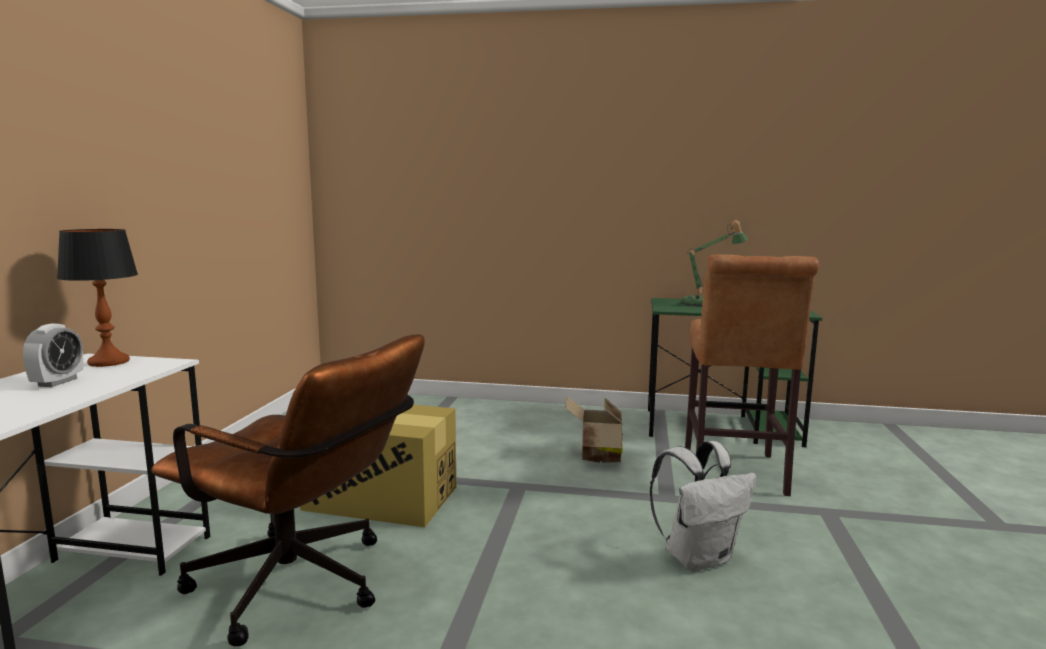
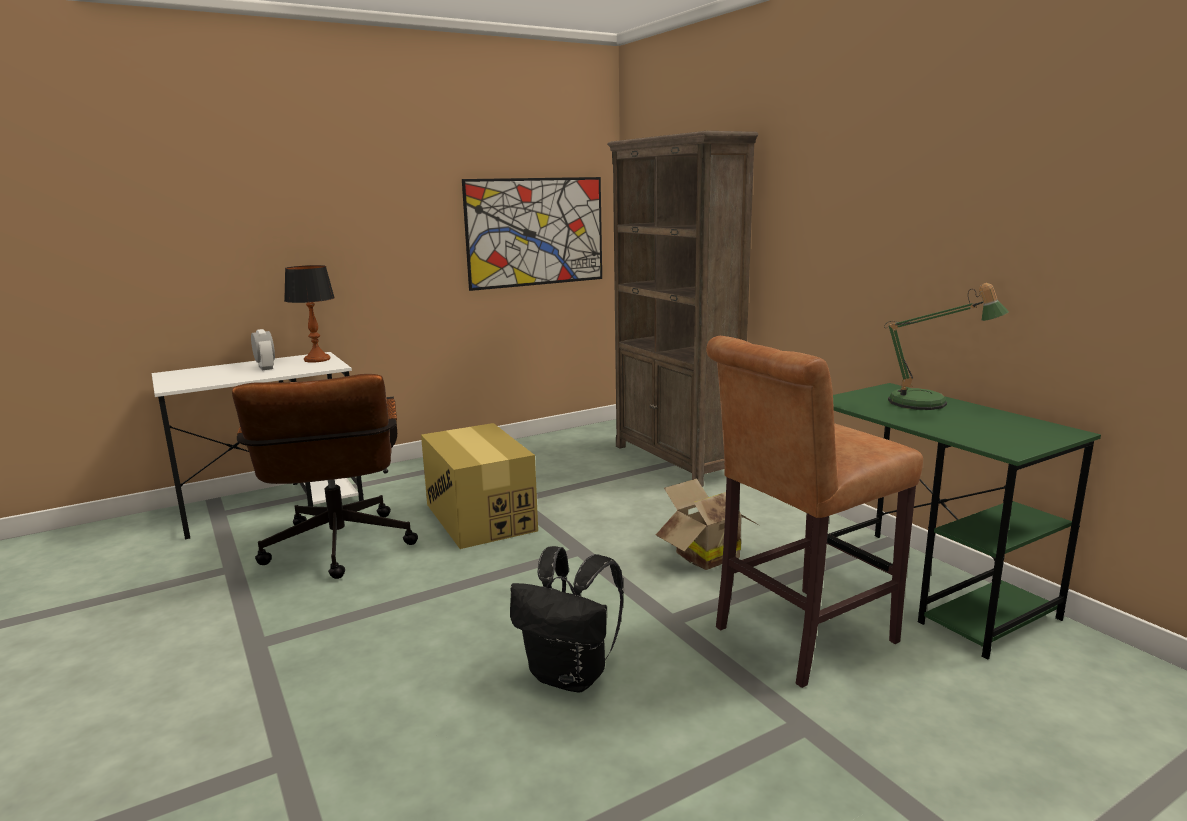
camera: 50 degrees right, 5 degrees up
(57, 382) = (265, 367): alarm clock -> alarm clock turned 90 degrees counterclockwise
(260, 198) = (536, 232): none -> picture
(440, 406) = (675, 460): none -> brown bookcase
(698, 557) = (571, 676): white backpack -> black backpack

